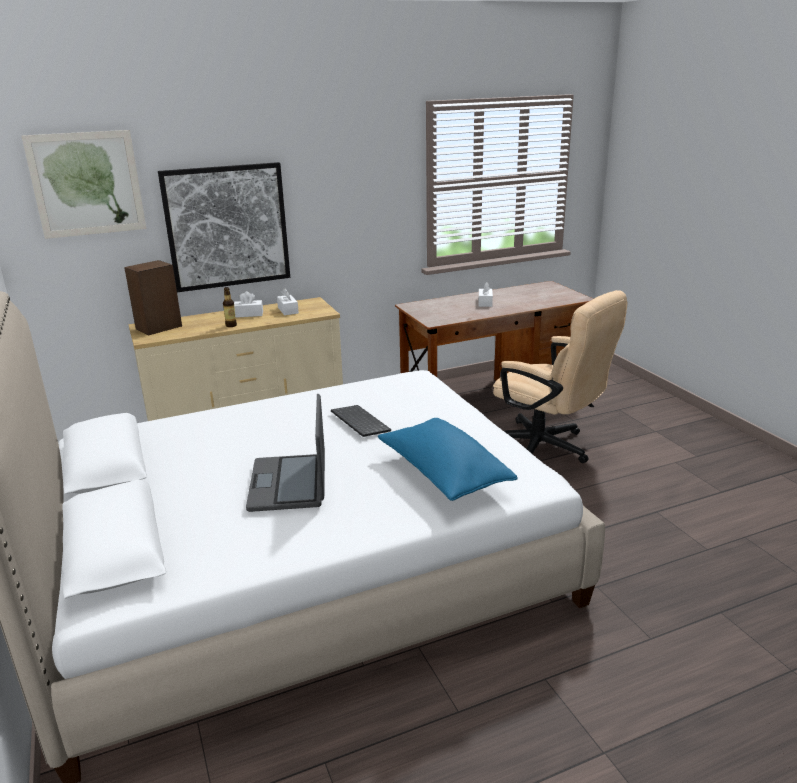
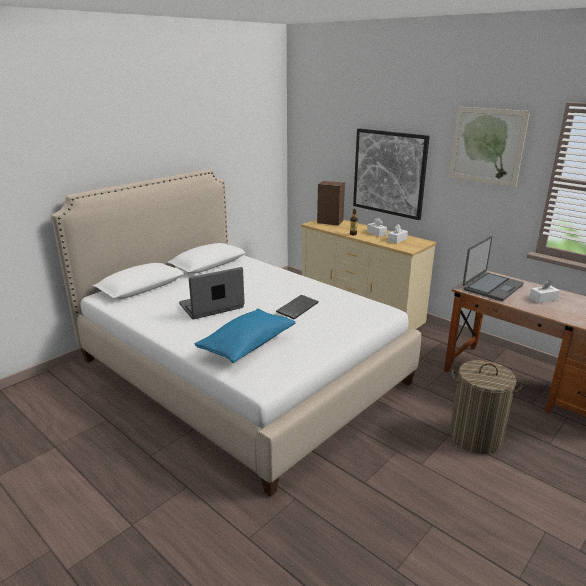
camera: 65 degrees right, 0 degrees up
(87, 184) = (326, 129): picture -> picture (487, 146)
(441, 312) = (492, 287): none -> laptop
(547, 449) = (475, 437): beige office chair -> laundry basket

